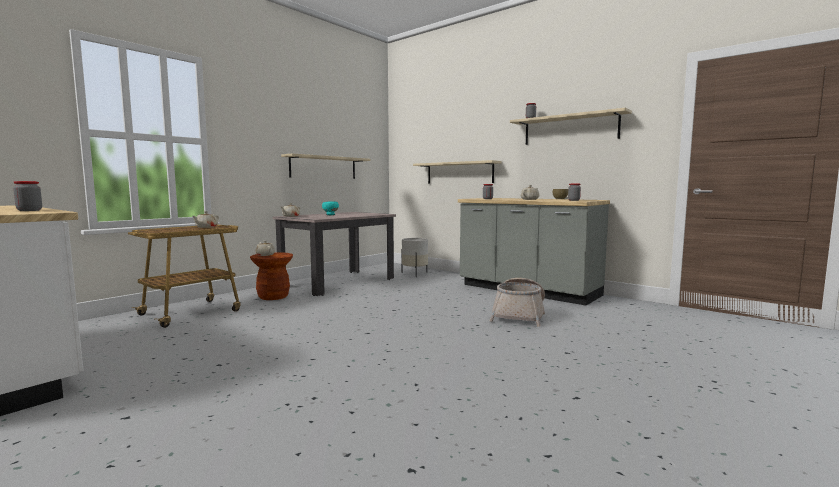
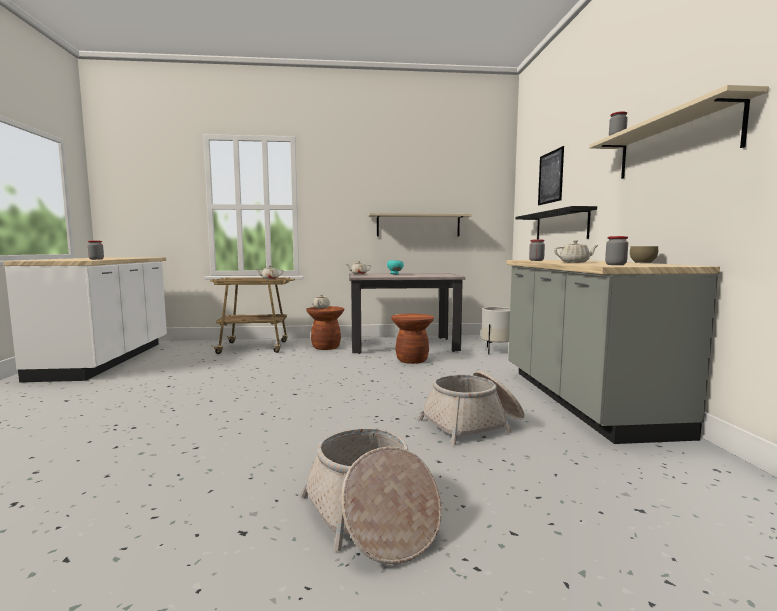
camera: 45 degrees right, 0 degrees up
(378, 291) = (412, 360): none -> brown stool
(443, 135) = (550, 177): none -> picture
(459, 173) = (561, 226): beige shelf -> black shelf
(597, 366) = (370, 517): none -> basket

